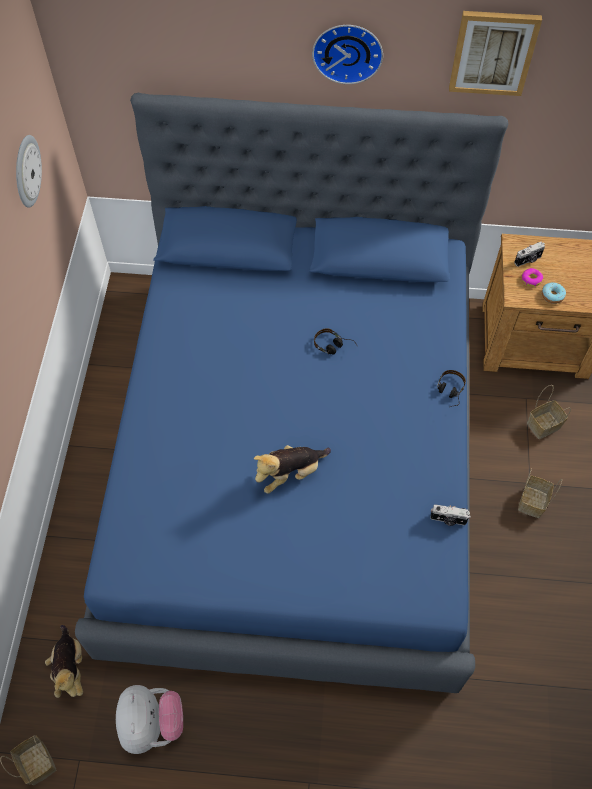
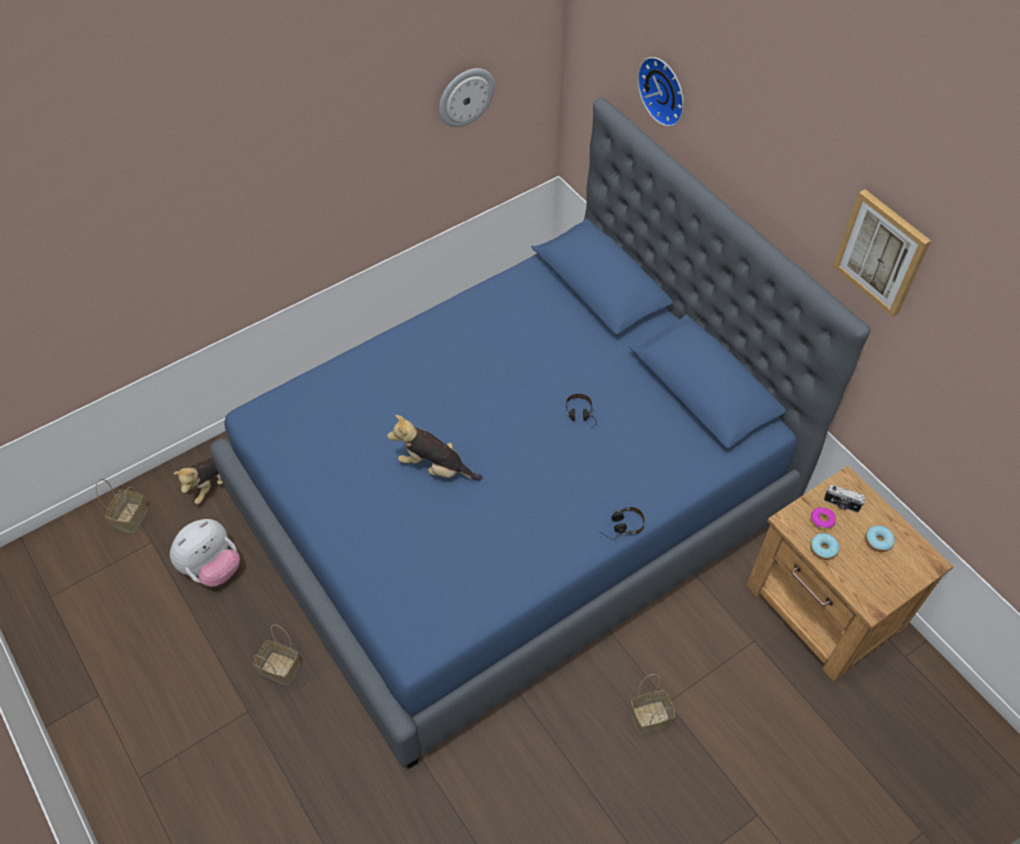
camera: 50 degrees right, 5 degrees down
(347, 51) = (766, 167): wall clock -> wall clock (665, 90)
(448, 520) = (495, 606): camera -> none
(544, 424) = (742, 675): basket -> basket (281, 668)
(570, 263) = (878, 541): none -> donut

